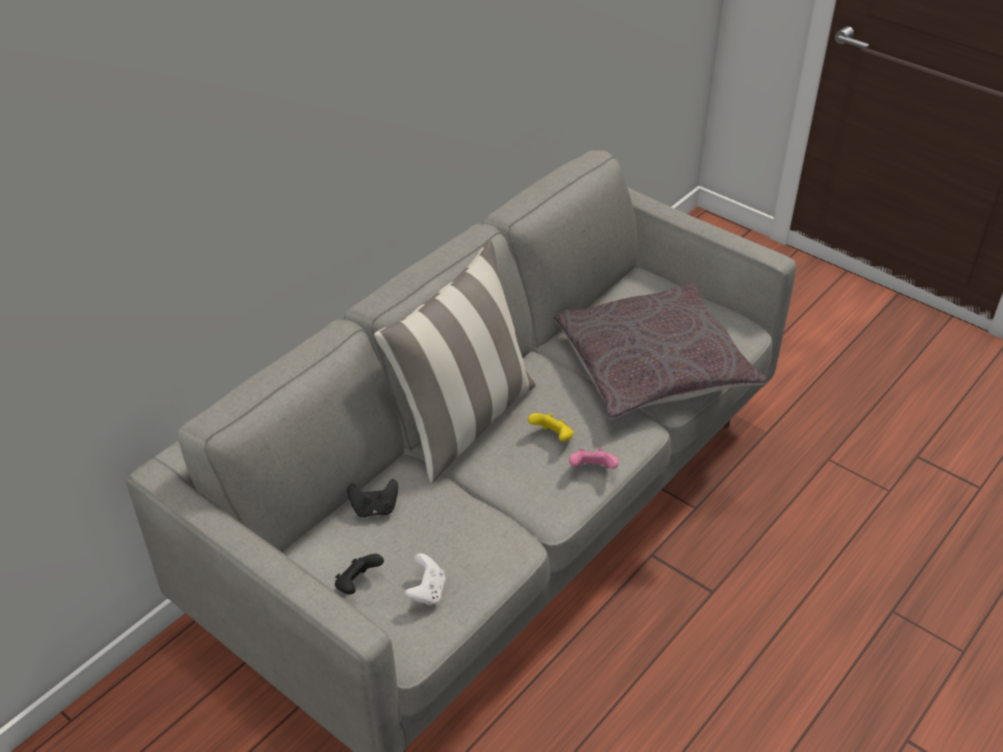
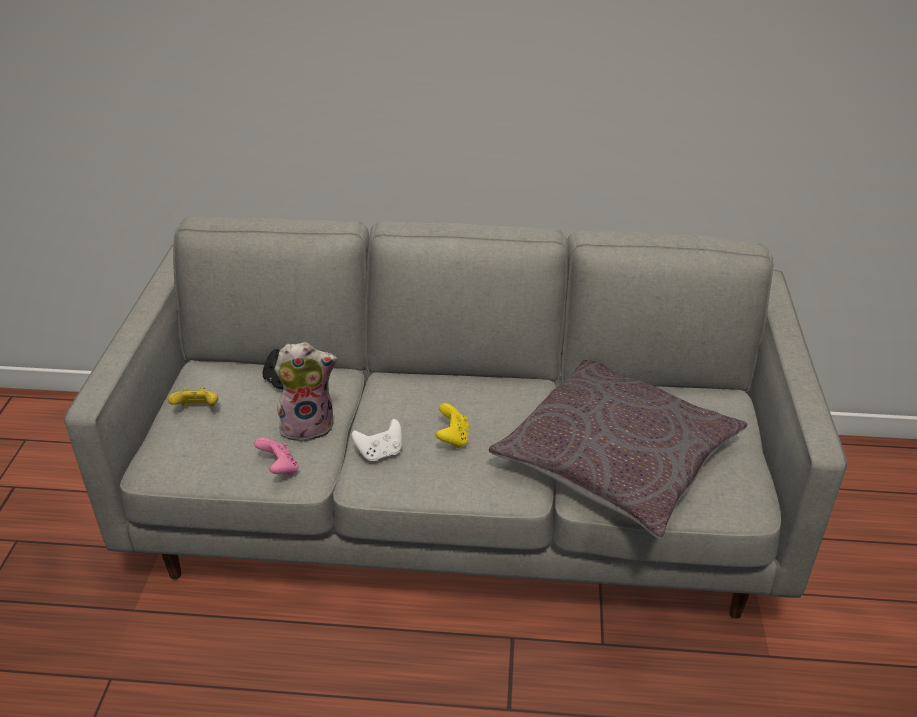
camera: 55 degrees right, 5 degrees down
(358, 584) = (198, 410): black game controller -> yellow game controller
(427, 592) = (215, 448): white game controller -> white game controller (380, 453)
(454, 517) = (309, 426): none -> plush toy
(463, 421) = (422, 381): pillow -> none
(592, 470) = (436, 480): pink game controller -> pink game controller (279, 469)

